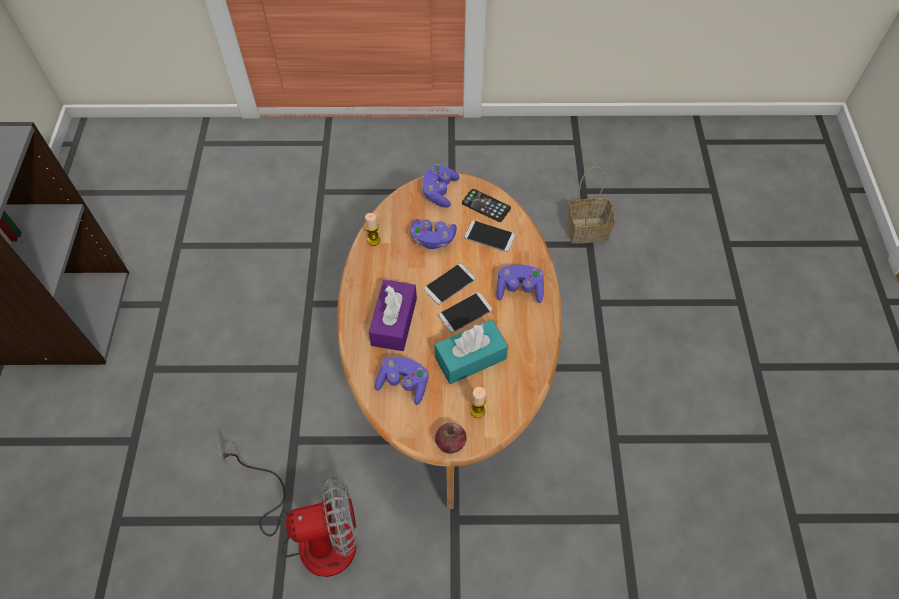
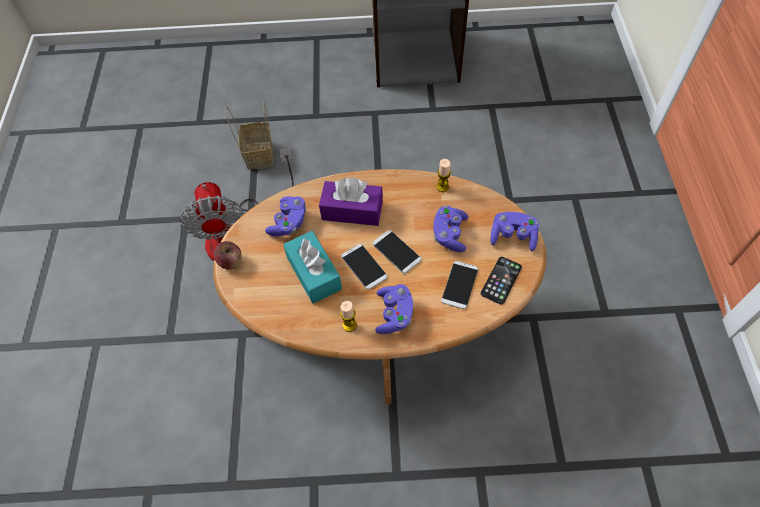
camera: 90 degrees right, 0 degrees up
(477, 411) = (259, 281): candle -> candle (349, 325)
(586, 231) = (580, 463): basket -> basket (258, 154)

